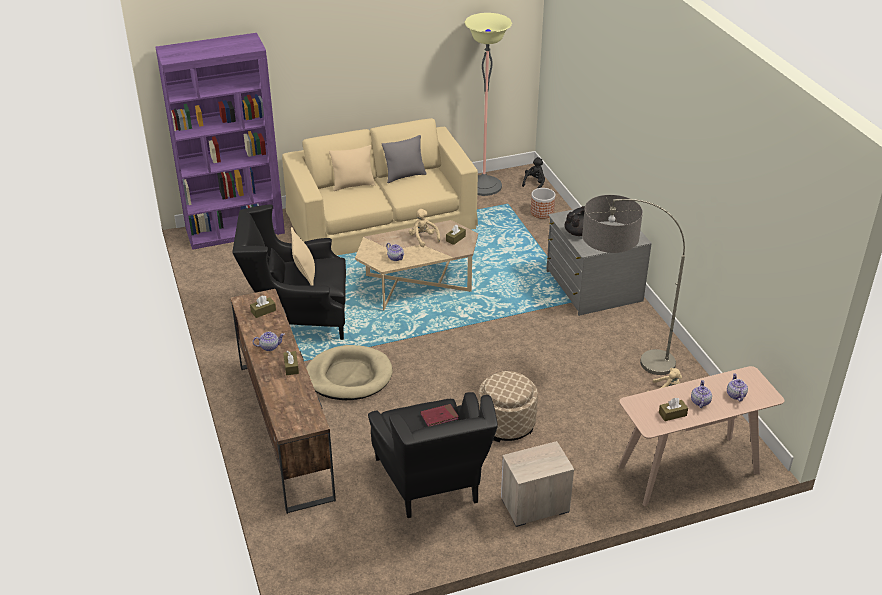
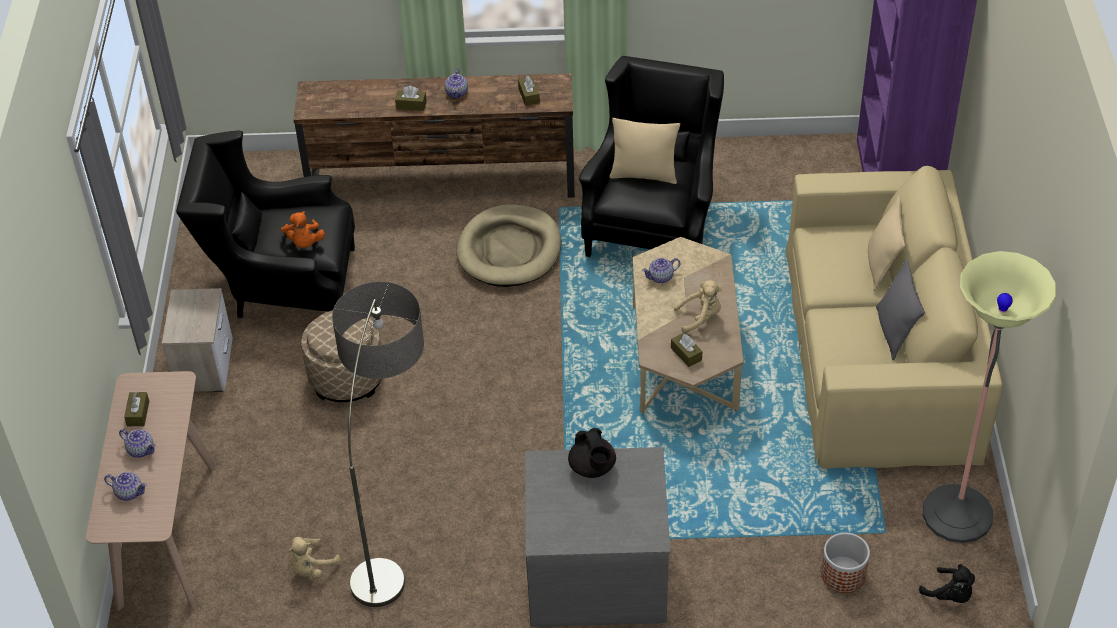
camera: 110 degrees right, 10 degrees up
(439, 417) = (304, 243): red book -> orange plush toy

